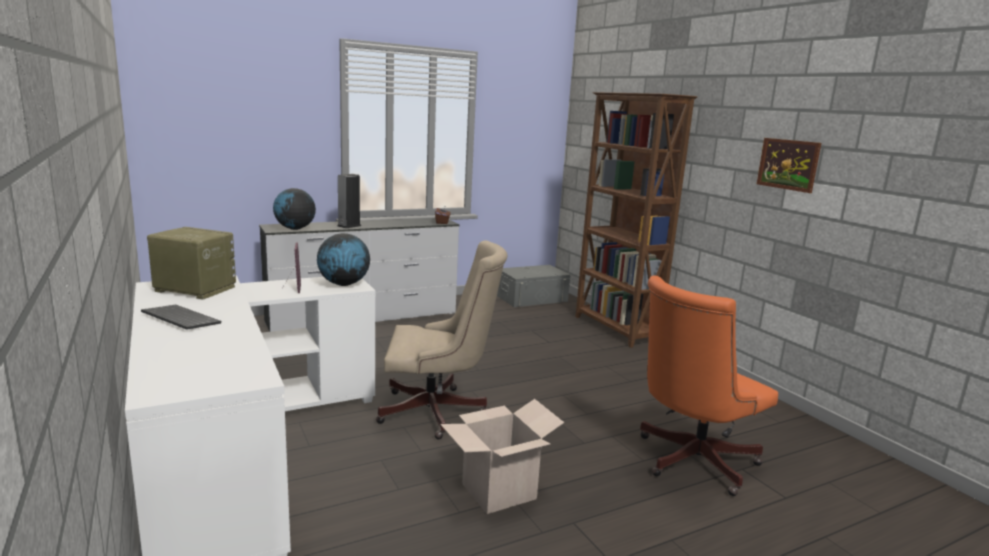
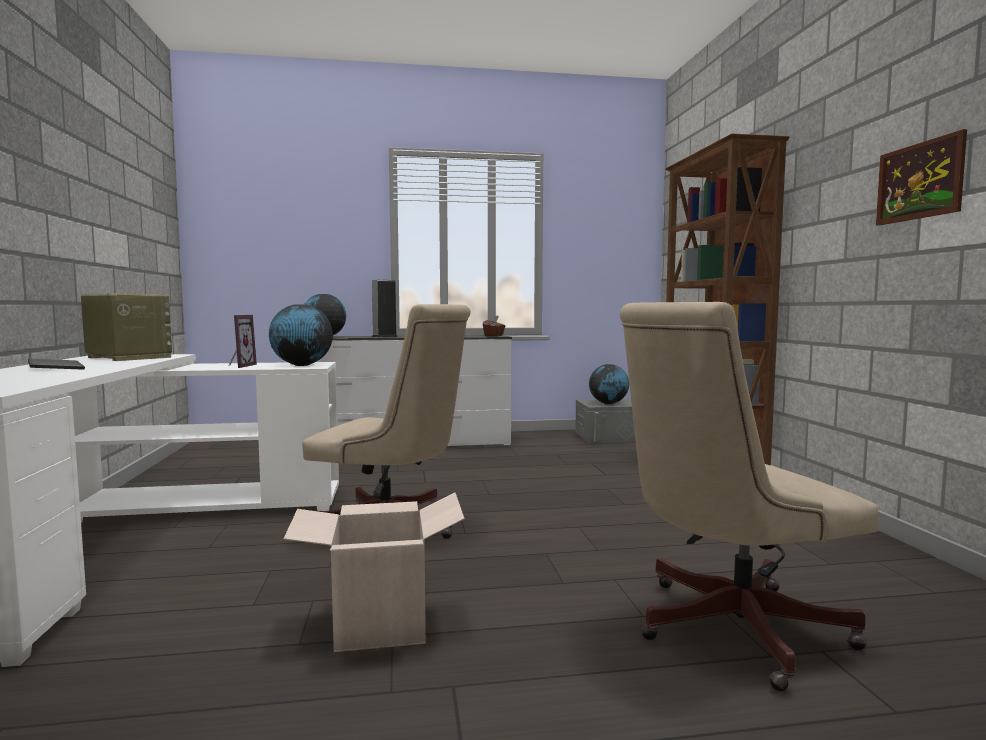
camera: 20 degrees right, 10 degrees down
(527, 273) = (608, 403): none -> globe
(690, 461) = (725, 628): orange office chair -> beige office chair

